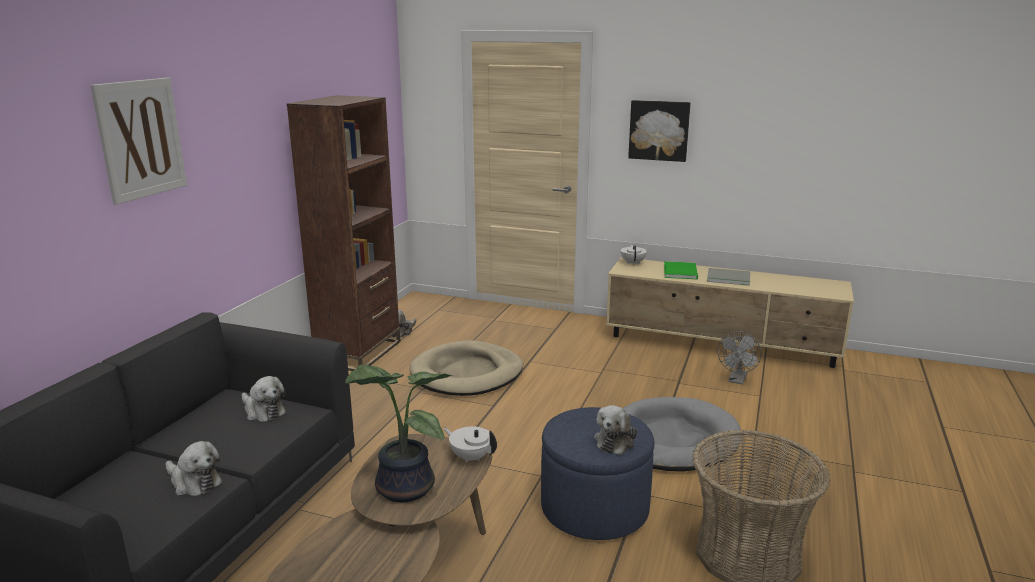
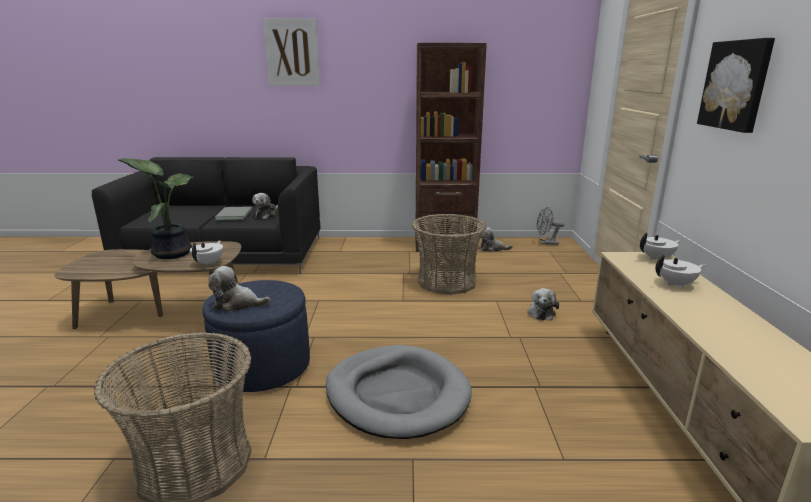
camera: 70 degrees right, 0 degrees up
(194, 482) = (192, 219): plush toy -> plush toy (541, 312)
(467, 373) = (447, 282): beige dog bed -> basket
(681, 271) = (676, 284): green book -> white teapot
(727, 277) = (707, 314): grey book -> grey book (235, 214)
(737, 380) = (590, 434): grey fan -> grey fan (546, 243)

